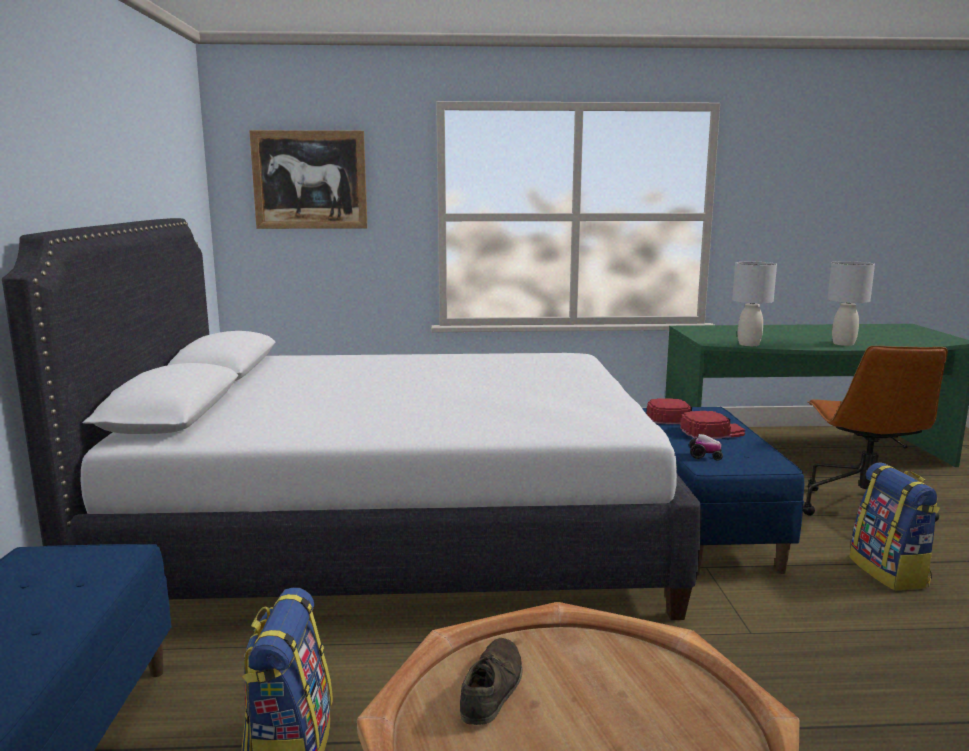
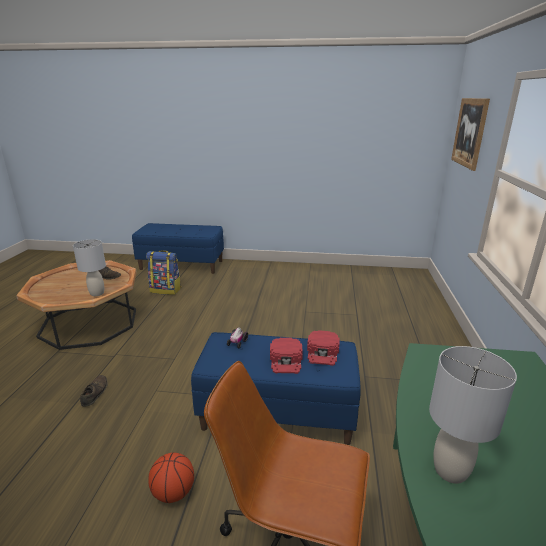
camera: 100 degrees right, 10 degrees up
(395, 533) = (294, 307): white bed -> none
(748, 344) = (421, 374): grey table lamp -> grey table lamp (97, 293)
(828, 708) = (95, 393): none -> brown shoe
(890, 572) = (174, 492): backpack -> basketball

